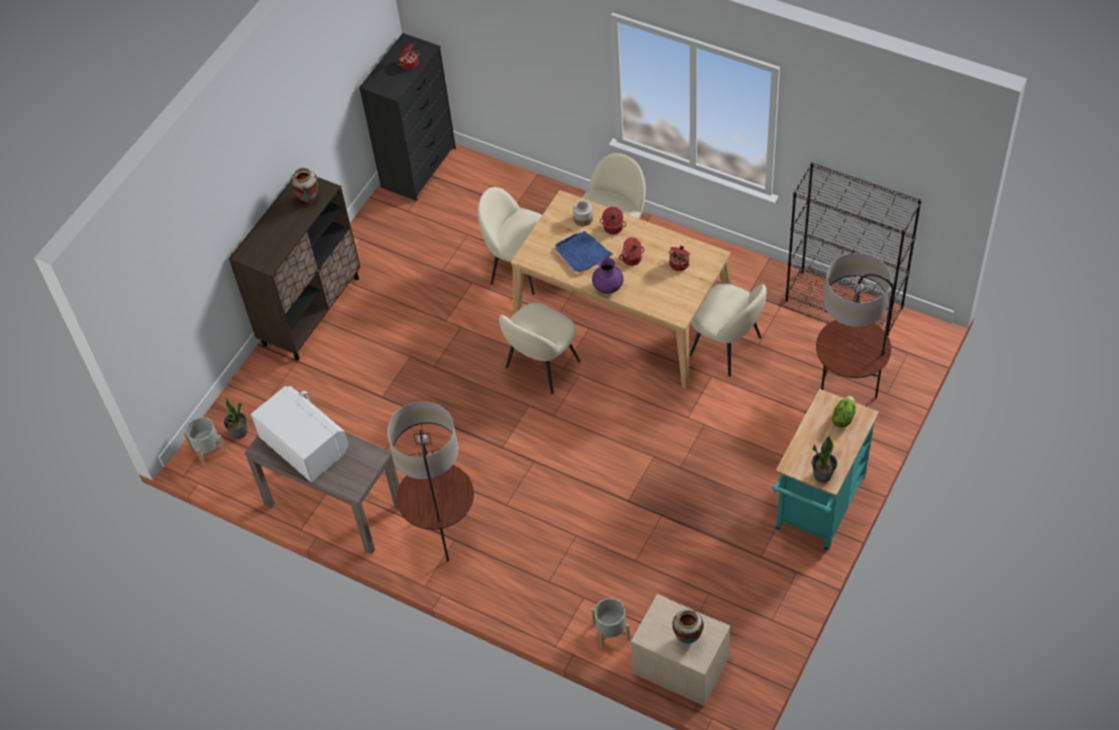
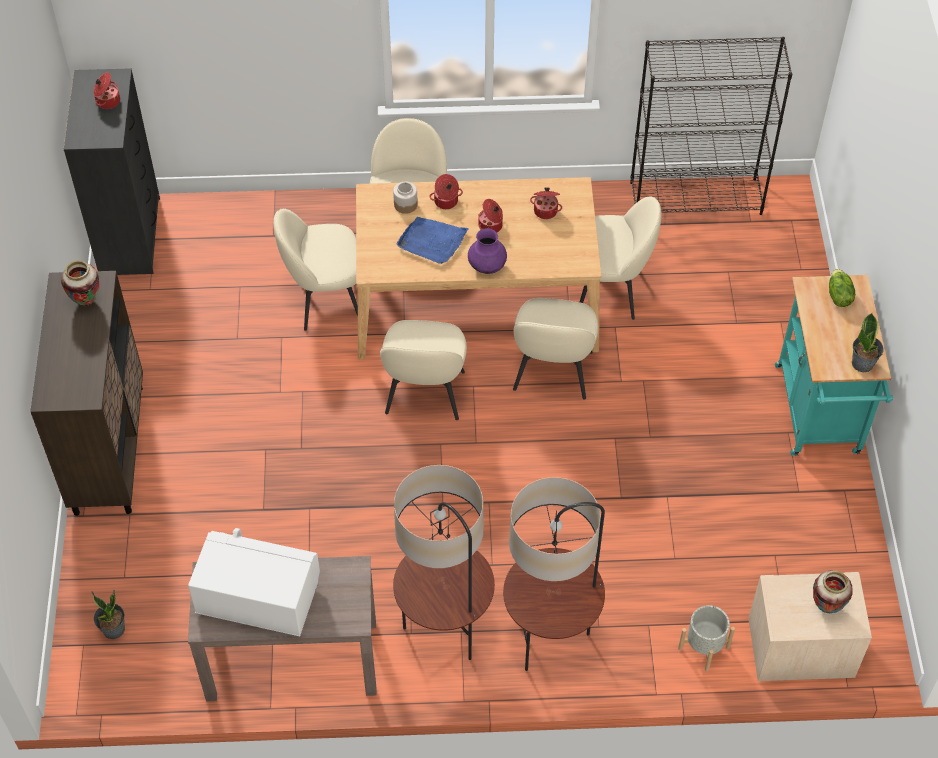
camera: 35 degrees left, 0 degrees up
(208, 450) = (88, 670): grey planter -> none
(641, 390) = (552, 373): none -> beige chair
(847, 390) = (761, 282): floor lamp -> floor lamp (550, 639)

